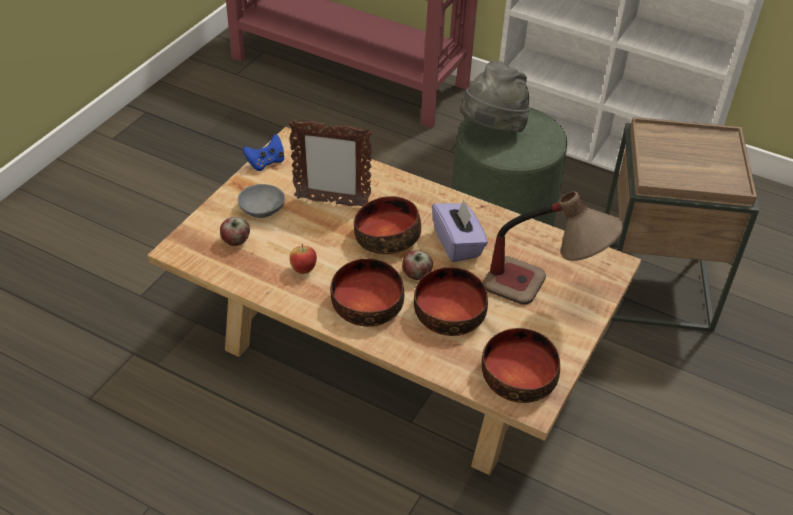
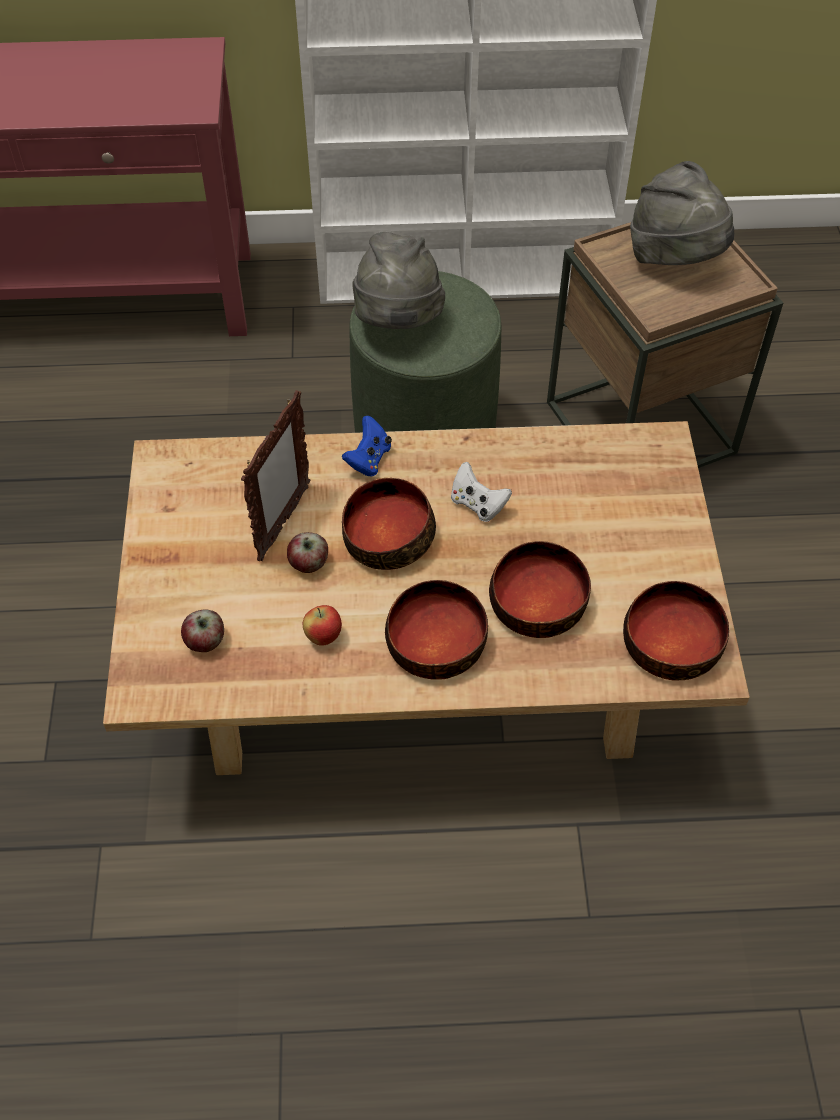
camera: 30 degrees left, 10 degrees up
(263, 208) = (202, 576): grey bowl -> none
(266, 162) = (152, 507): blue game controller -> blue game controller (368, 459)
(331, 202) = (283, 523): picture frame -> picture frame turned 45 degrees counterclockwise
(416, 275) = (462, 571): apple -> apple (309, 564)
(458, 244) = (477, 504): purple tissue box -> white game controller
(544, 293) = (619, 519): table lamp -> none
(696, 154) = (675, 259): none -> grey hat

